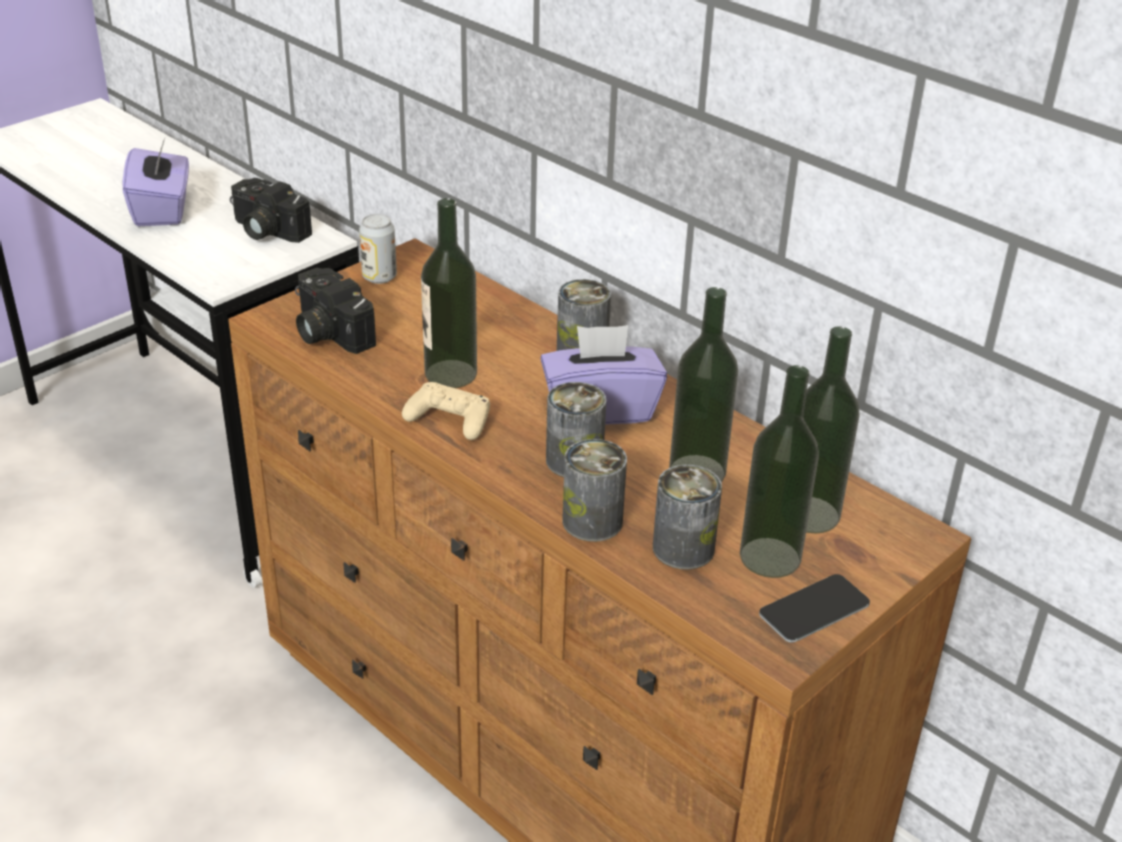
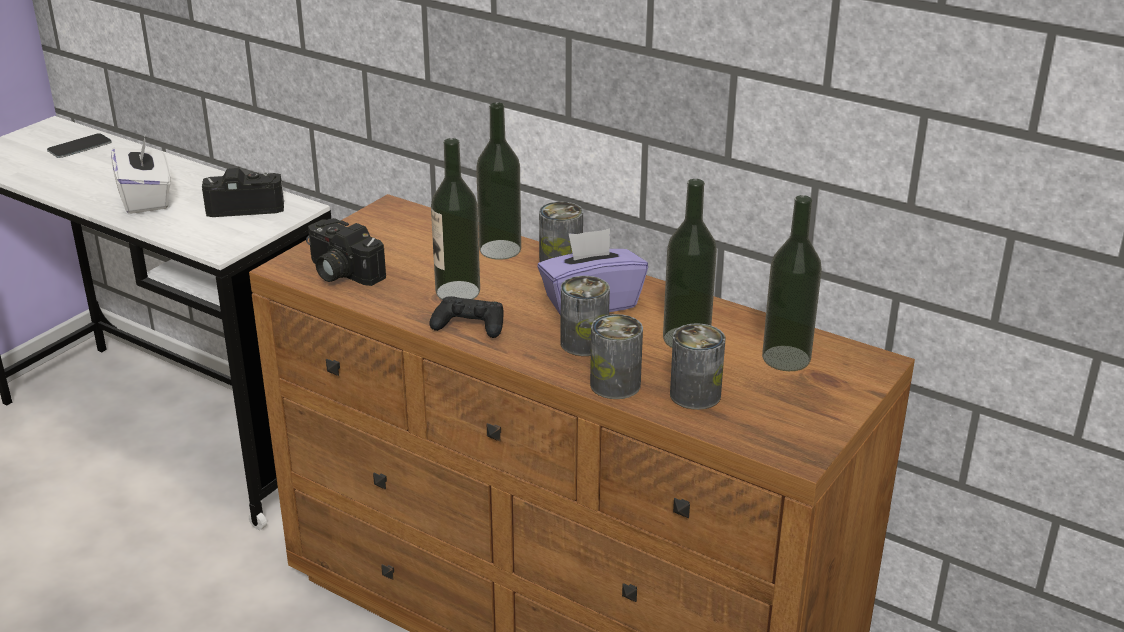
camera: 10 degrees left, 5 degrees down
(162, 210) = (146, 199): purple tissue box -> white tissue box
(265, 231) = (246, 205): camera -> camera turned 150 degrees clockwise
(379, 277) = (369, 226): can -> none
(449, 419) = (469, 325): beige game controller -> black game controller
(770, 557) = (765, 392): bottle -> bottle (500, 249)
(814, 609) = (812, 424): phone -> phone (79, 146)

